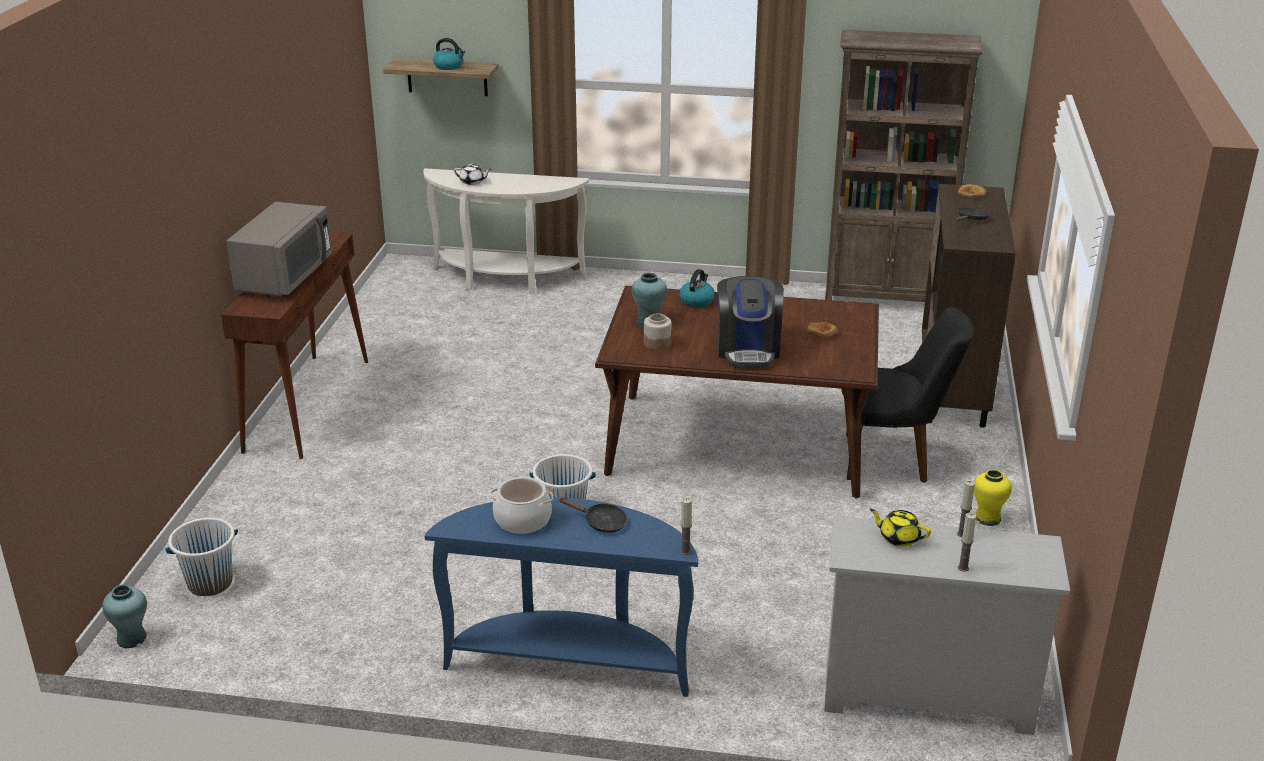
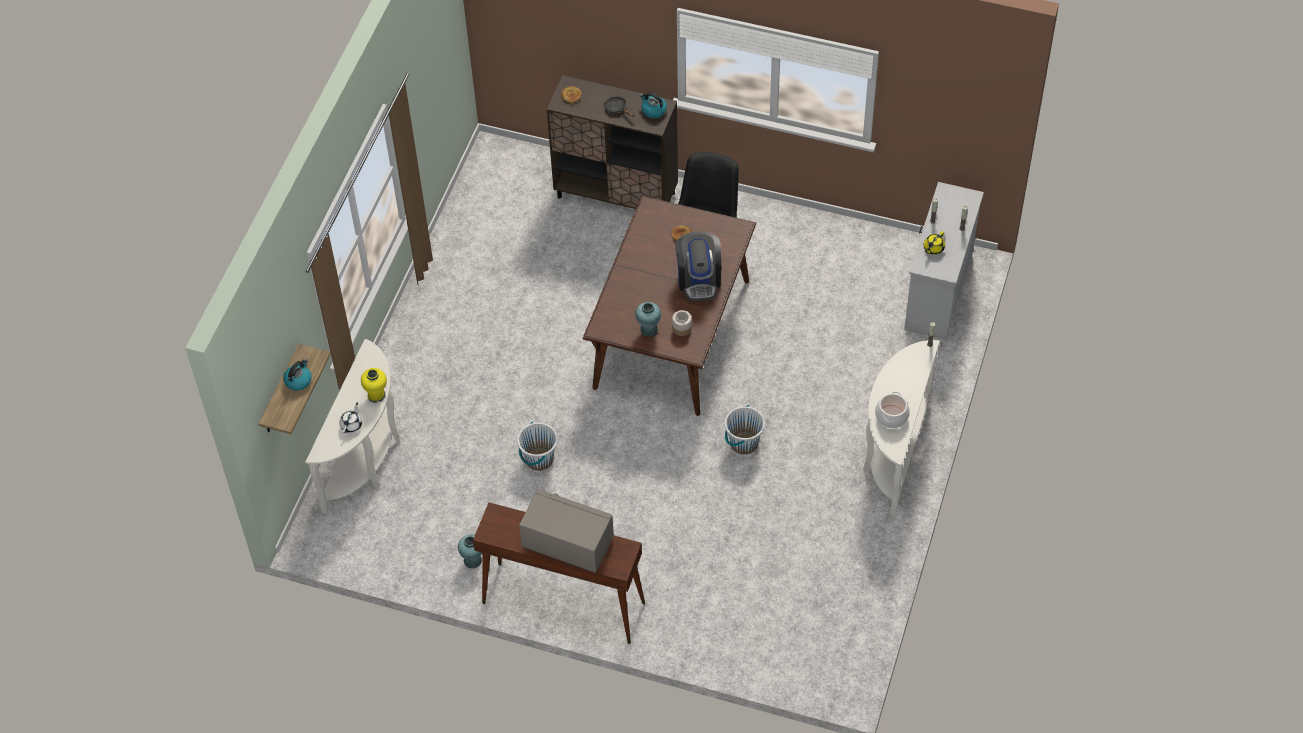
camera: 80 degrees left, 25 degrees up
(132, 638) = (846, 685): turquoise vase -> turquoise vase (472, 560)
(210, 583) = (793, 647): white bucket -> white bucket (539, 459)
(570, 661) = (893, 451): blue console table -> white console table
(601, 522) = (898, 379): black frying pan -> none
(696, 301) = (619, 297): kettle -> kettle (653, 110)
(748, 349) = (699, 279): coffee machine -> coffee machine turned 75 degrees clockwise
(886, 298) = (468, 200): brown bookcase -> none
(987, 518) = (781, 221): yellow vase -> yellow vase (376, 395)

